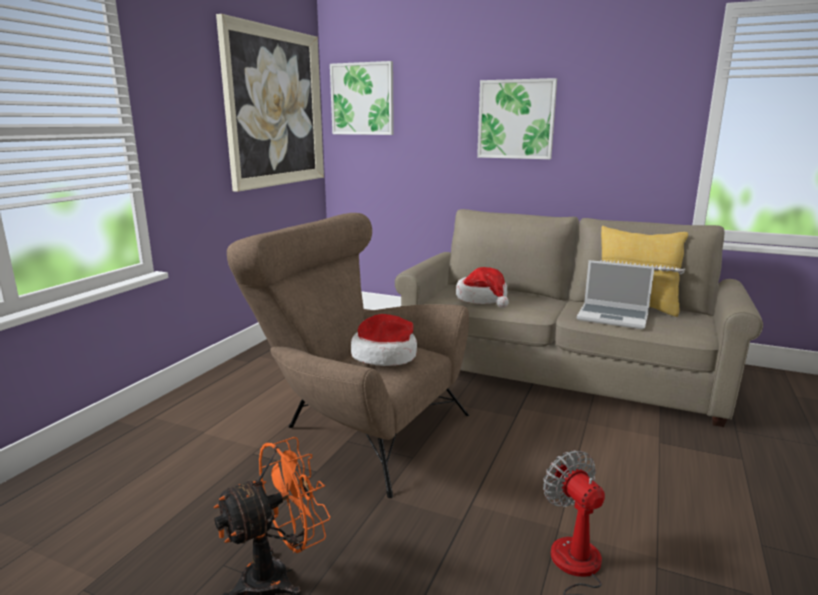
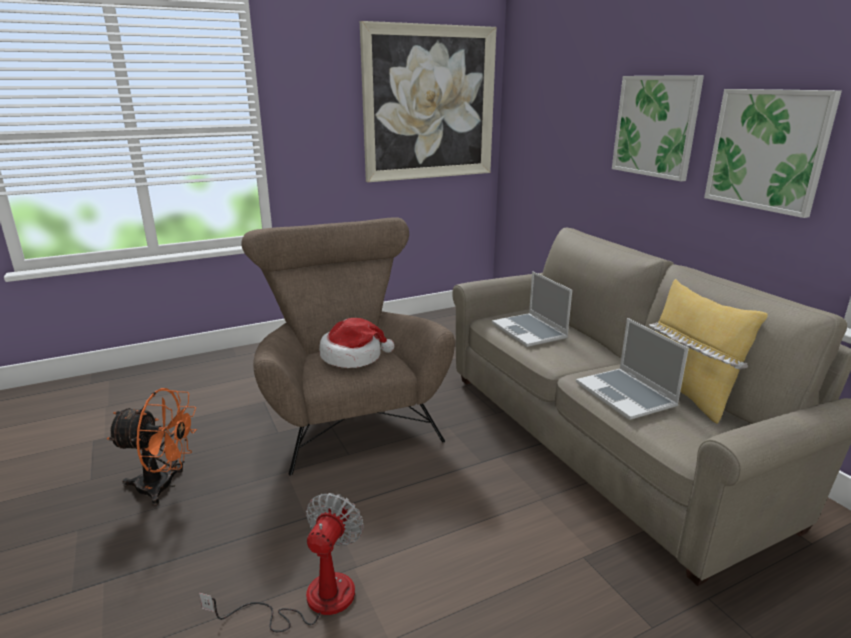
camera: 40 degrees right, 5 degrees up
(362, 99) = (529, 93): picture -> picture (767, 150)
(482, 299) = (530, 332): hat -> laptop

